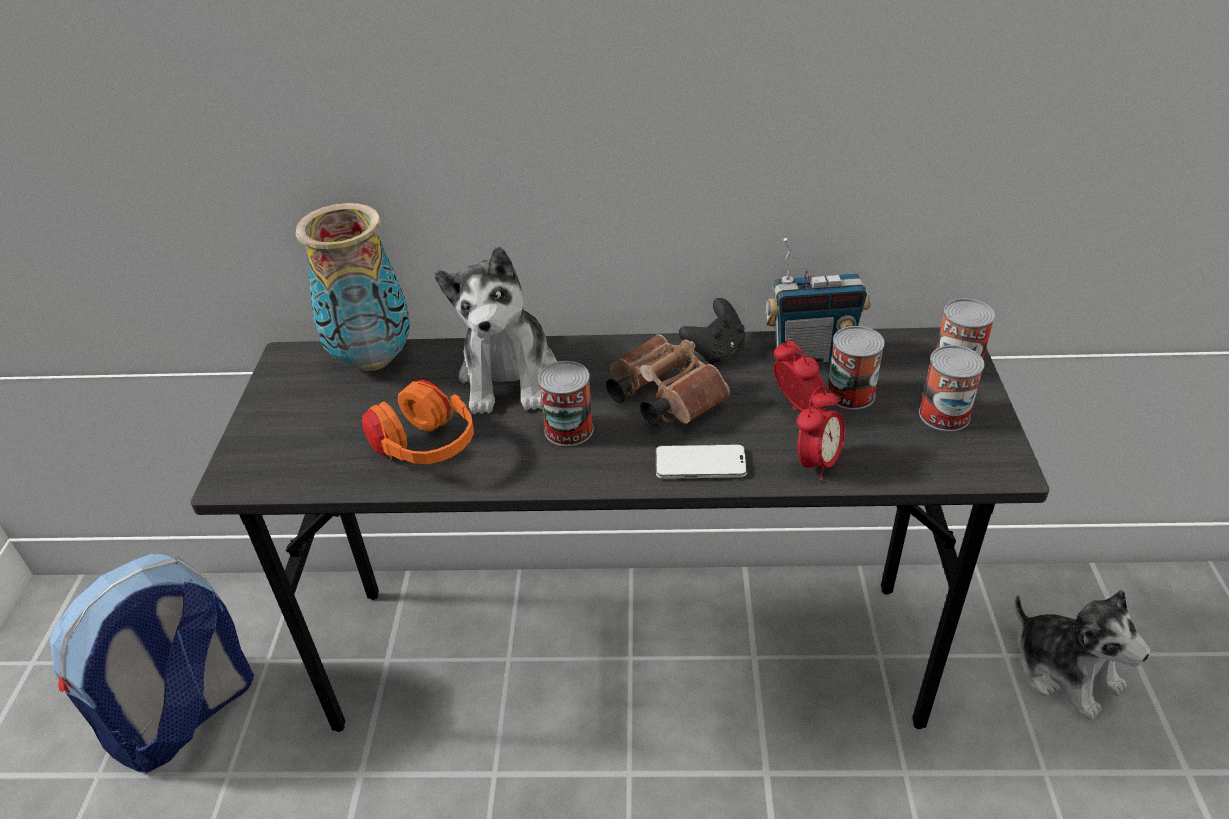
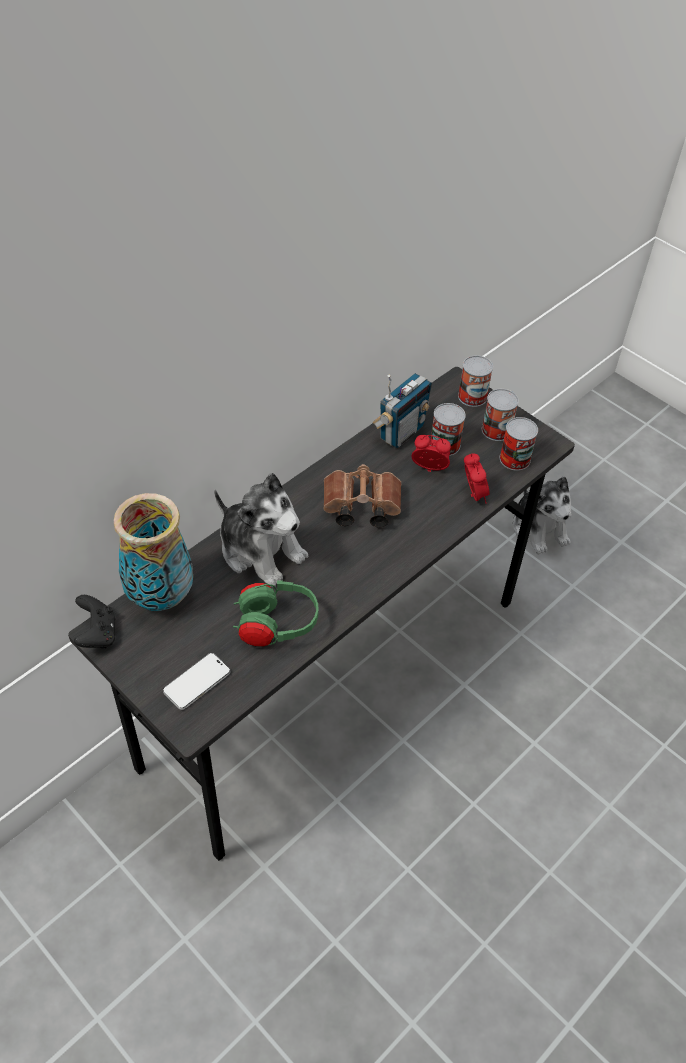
camera: 50 degrees left, 10 degrees up
(186, 715) = (109, 938): backpack -> none
(425, 449) = (276, 626): orange headphones -> green headphones
(569, 429) = (336, 559): can -> can (515, 459)
(700, 464) = (424, 533): phone -> phone (197, 682)
(715, 351) = (350, 460): black game controller -> black game controller (97, 634)
(1065, 671) = (539, 528): plush toy -> plush toy turned 60 degrees clockwise

